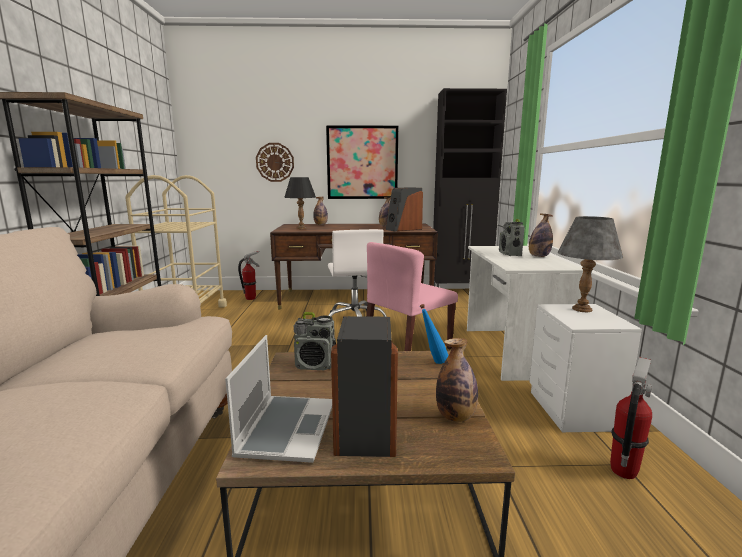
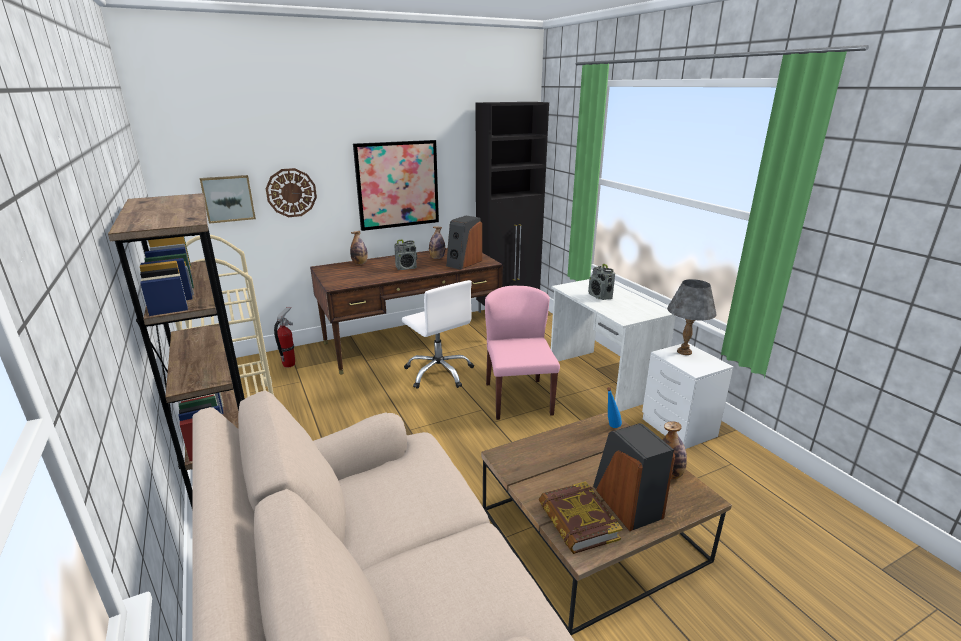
camera: 25 degrees left, 10 degrees up
(228, 163) = (228, 198): none -> picture
(286, 428) = (577, 522): laptop -> book
(301, 228) = (349, 276): black table lamp -> none
(315, 365) = (530, 456): radio -> radio (406, 268)
(407, 349) = (518, 398): pink chair -> pink chair turned 150 degrees clockwise
(539, 256) = (625, 296): bottle -> none
(623, 470) = (733, 468): fire extinguisher -> none

